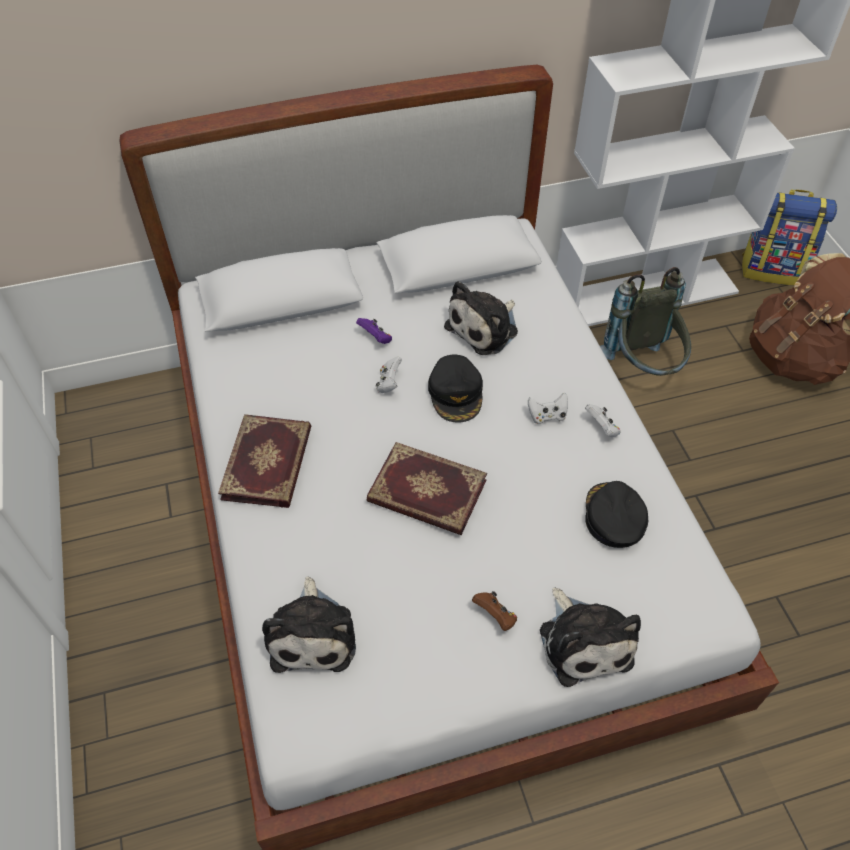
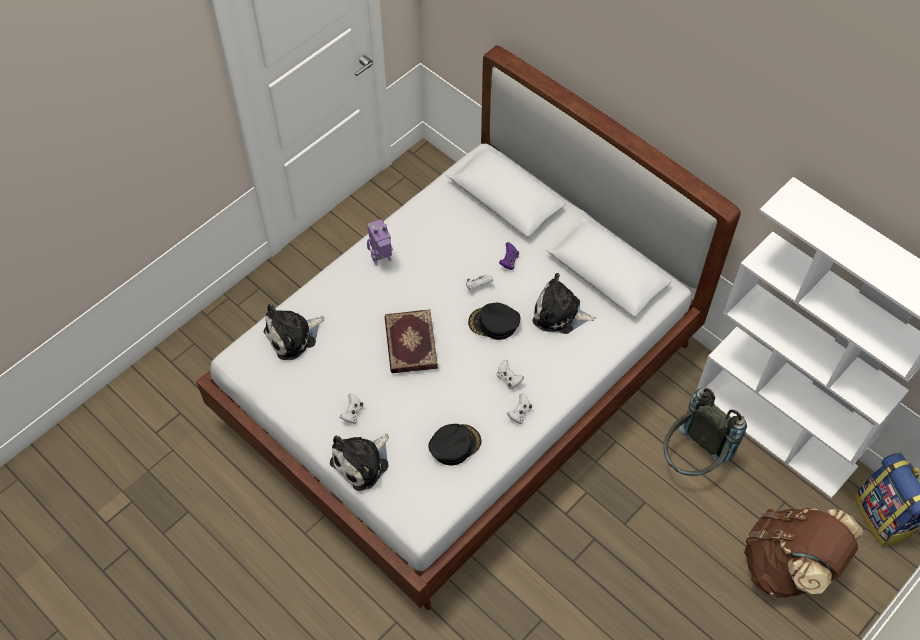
camera: 60 degrees right, 5 degrees up
(269, 463) = (382, 260): book -> toy robot
(456, 393) = (494, 324): black cap -> black cap turned 45 degrees clockwise
(495, 616) = (352, 413): brown game controller -> white game controller

